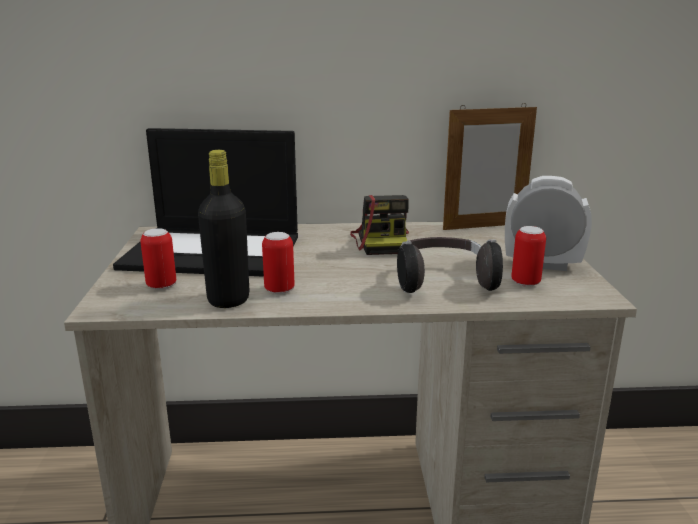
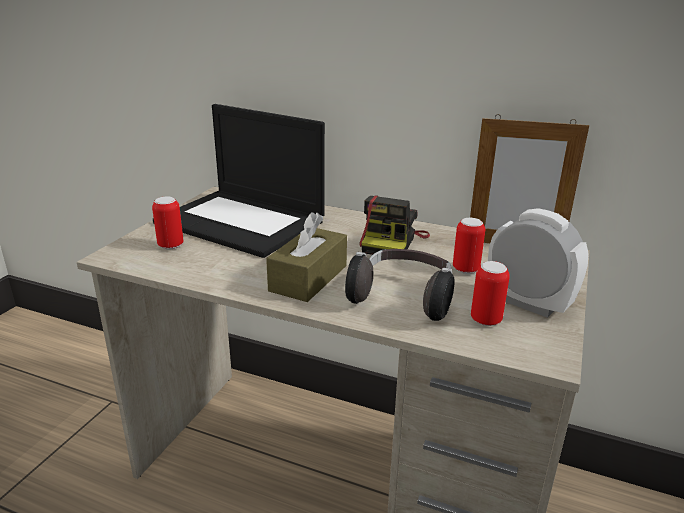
camera: 25 degrees right, 5 degrees up
(228, 300) = (203, 271): black bottle -> none
(279, 290) = (252, 271): can -> can (465, 269)
(341, 284) = (308, 278): none -> brown tissue box

